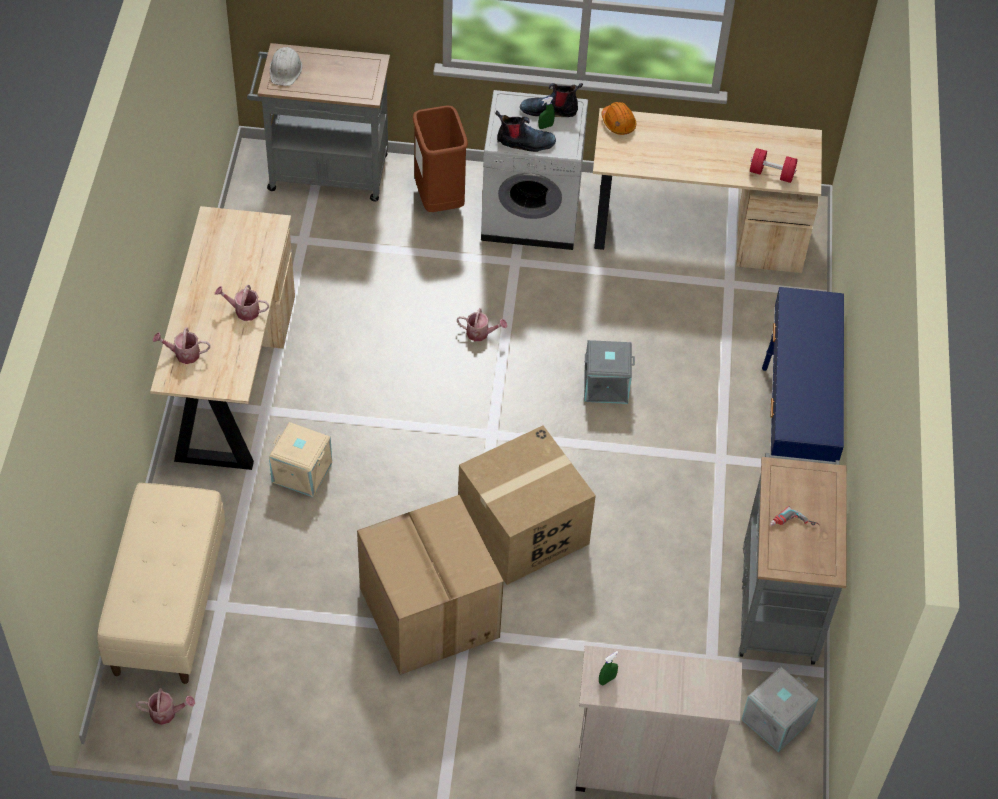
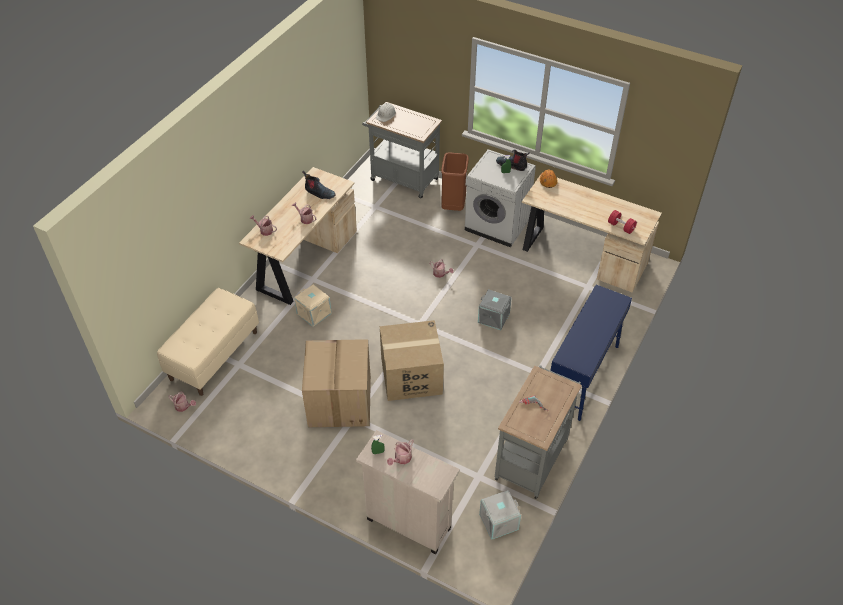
camera: 25 degrees right, 5 degrees down
(524, 143) = (490, 177): boot -> boot (319, 193)
(648, 678) = (401, 459): none -> watering can

